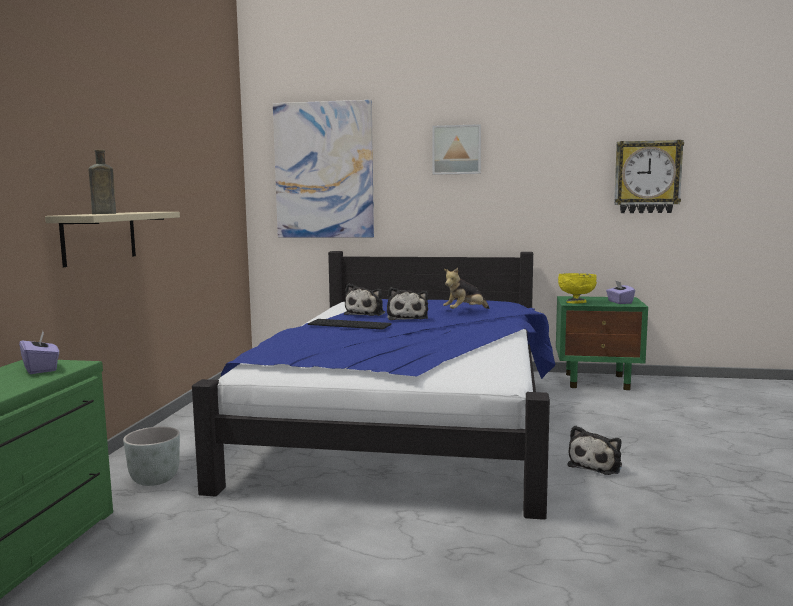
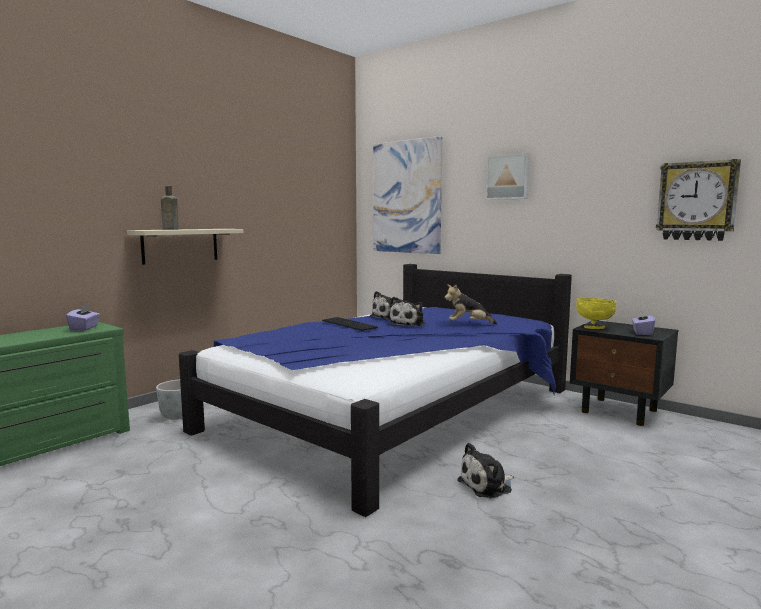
camera: 30 degrees right, 0 degrees up
(598, 381) = (620, 411): green nightstand -> black nightstand

